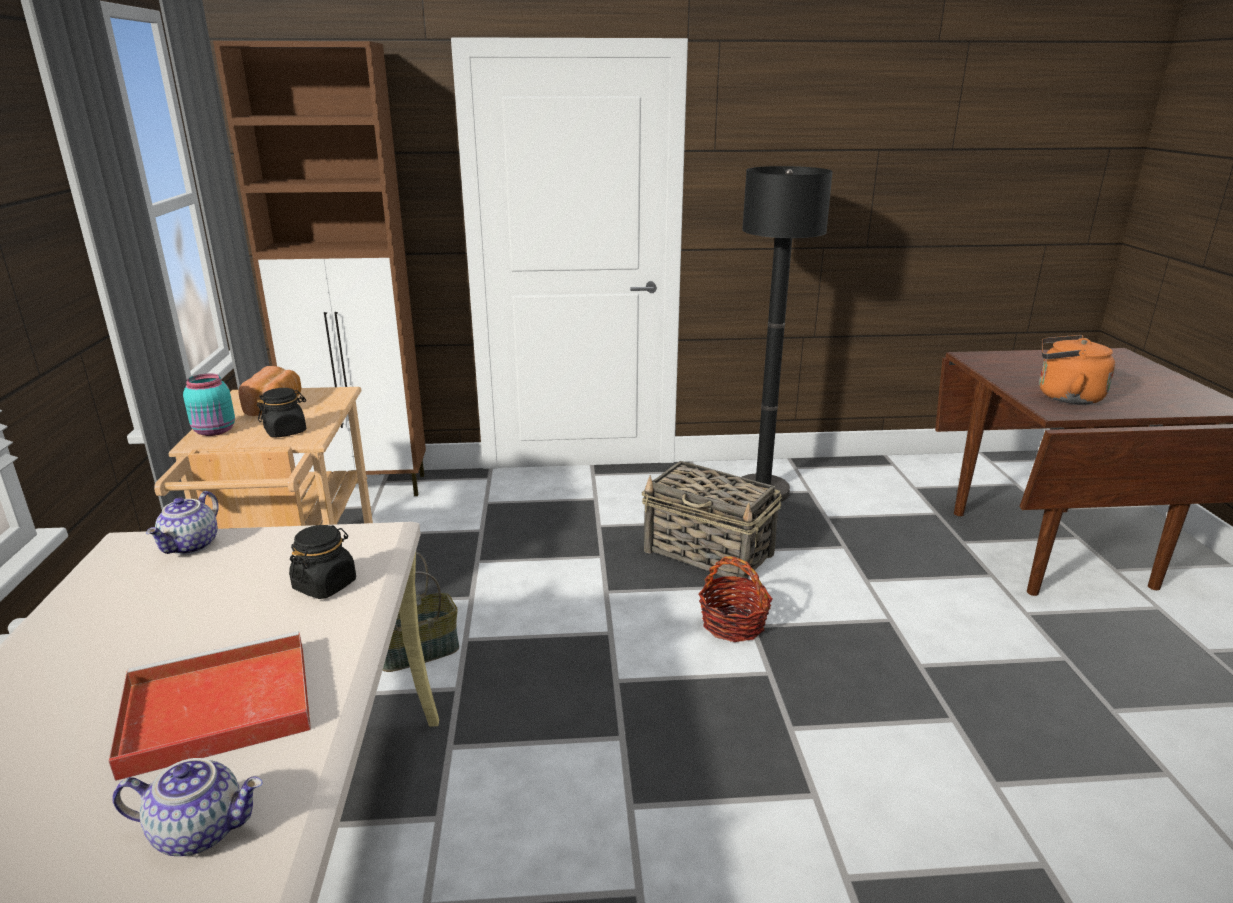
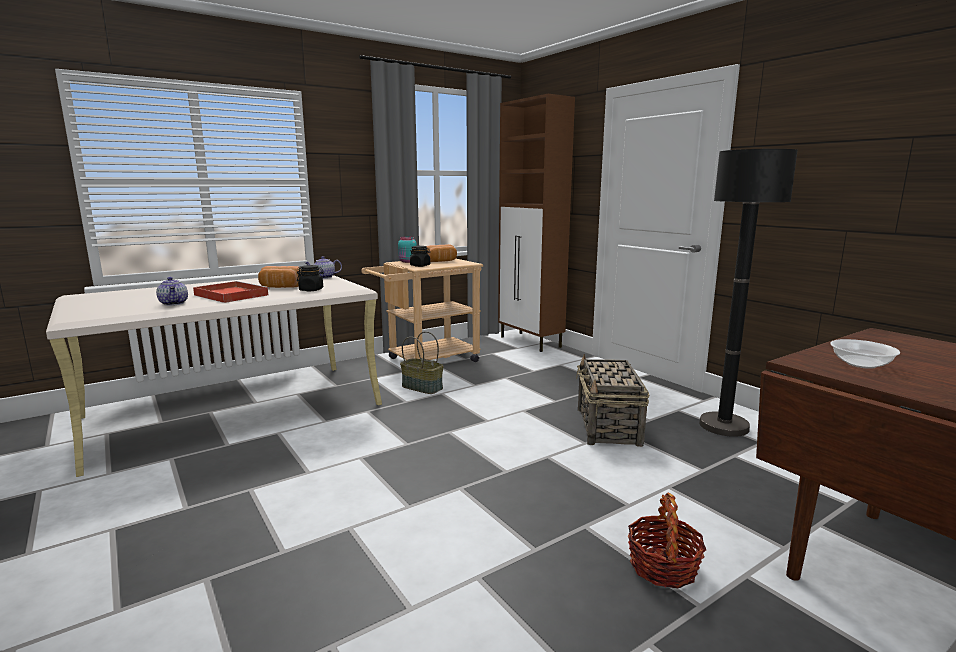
camera: 60 degrees right, 10 degrees down
(229, 621) = (280, 287): none -> bread
(733, 624) = (541, 450): basket -> basket (663, 567)
(1064, 397) = (861, 364): orange kettle -> bowl

